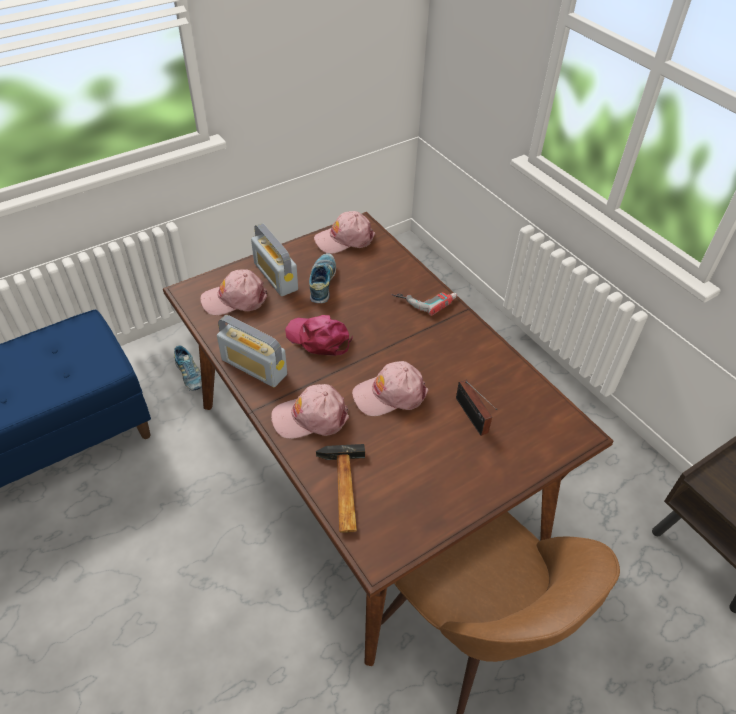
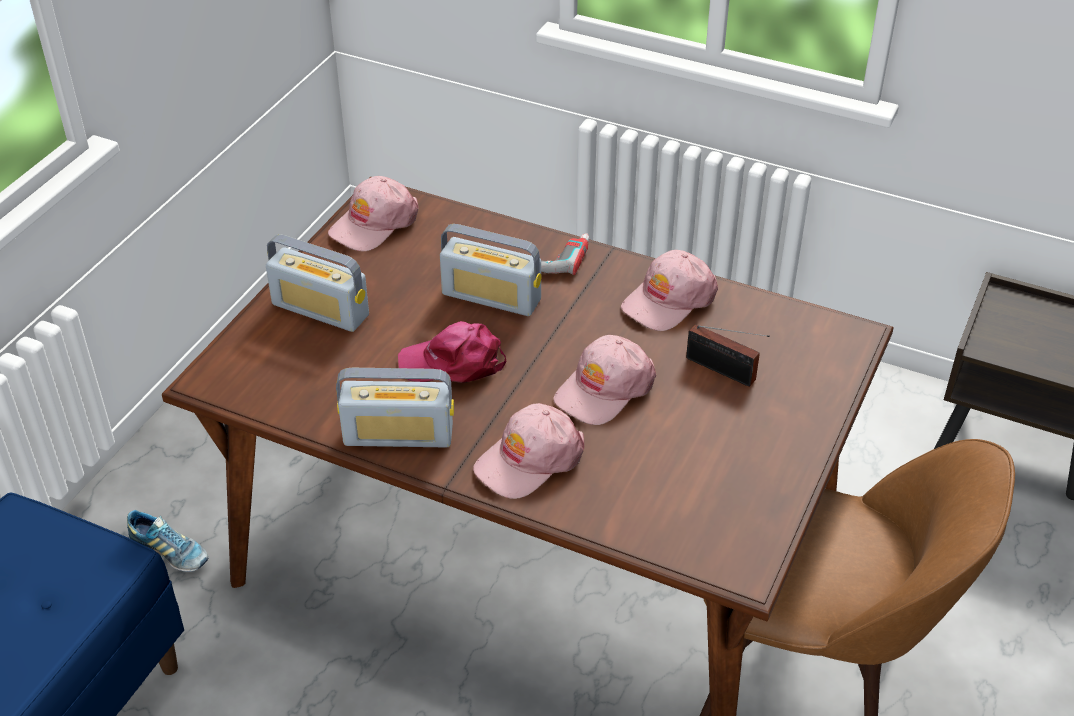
camera: 30 degrees left, 5 degrees down
(235, 299) = (288, 362): pink cap -> pink cap (668, 300)
(322, 283) = (395, 292): shoe -> none
(342, 491) = (643, 523): hammer -> none
(372, 308) = (491, 297): none -> radio

